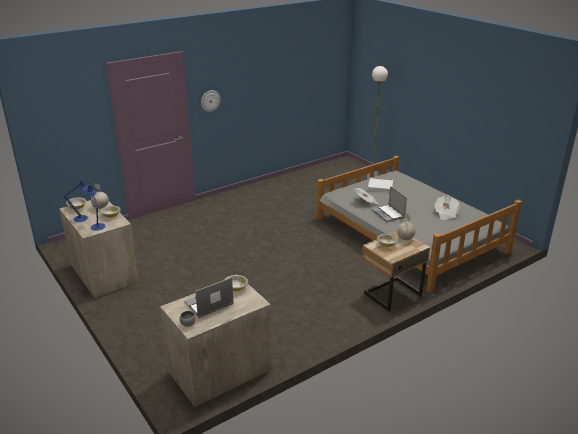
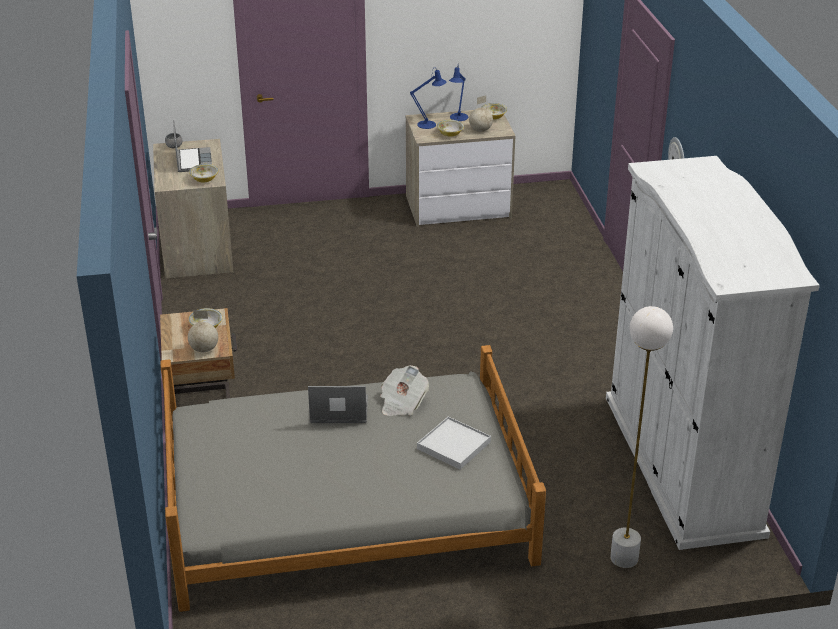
camera: 115 degrees right, 5 degrees up
(308, 177) = (682, 463): none -> white wardrobe
(445, 214) = (282, 479): newspaper -> none

